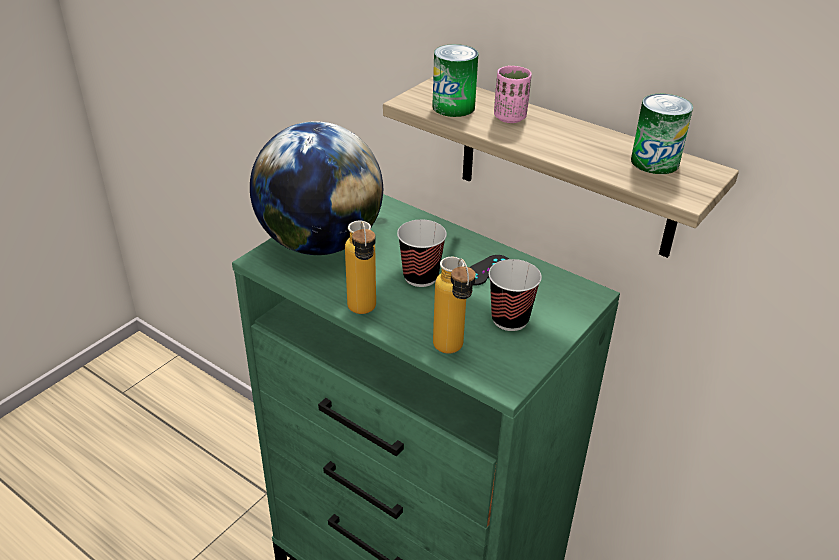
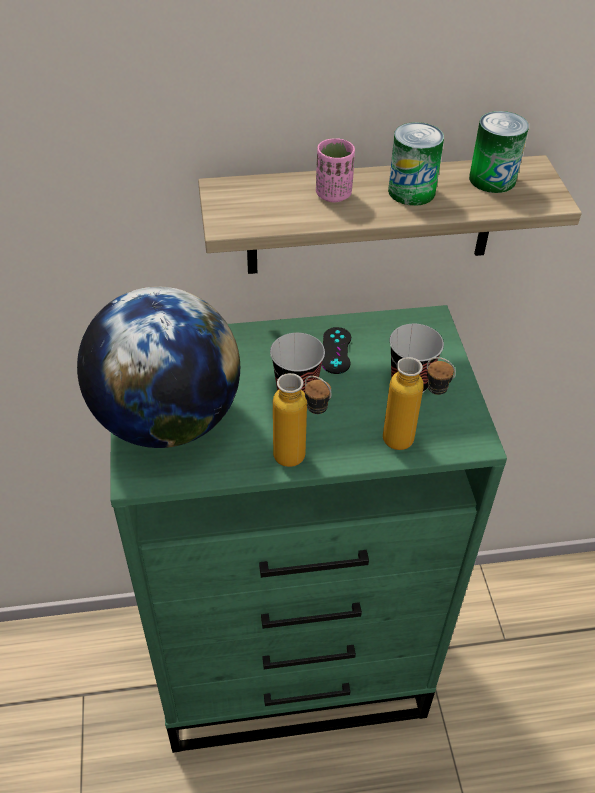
camera: 45 degrees left, 10 degrees up
(453, 107) = (273, 209): can -> can (411, 191)

